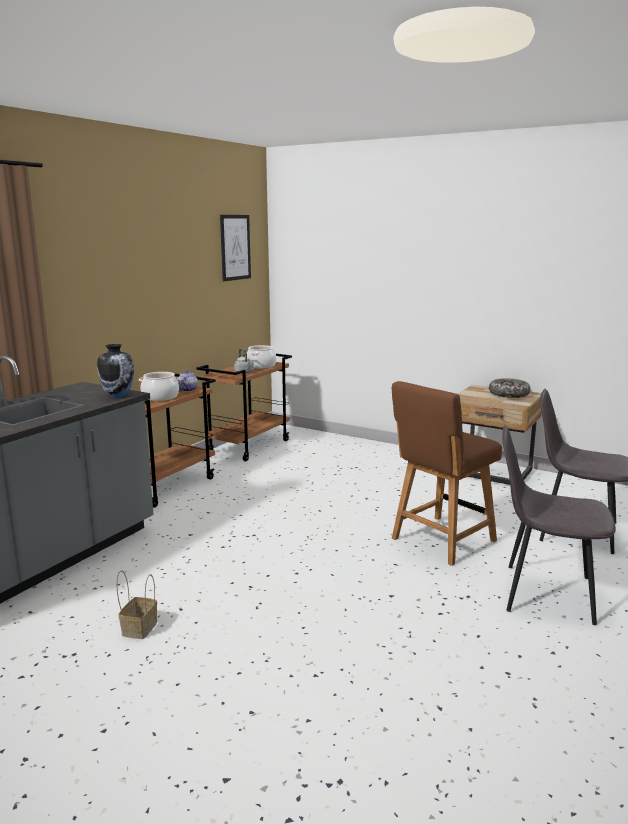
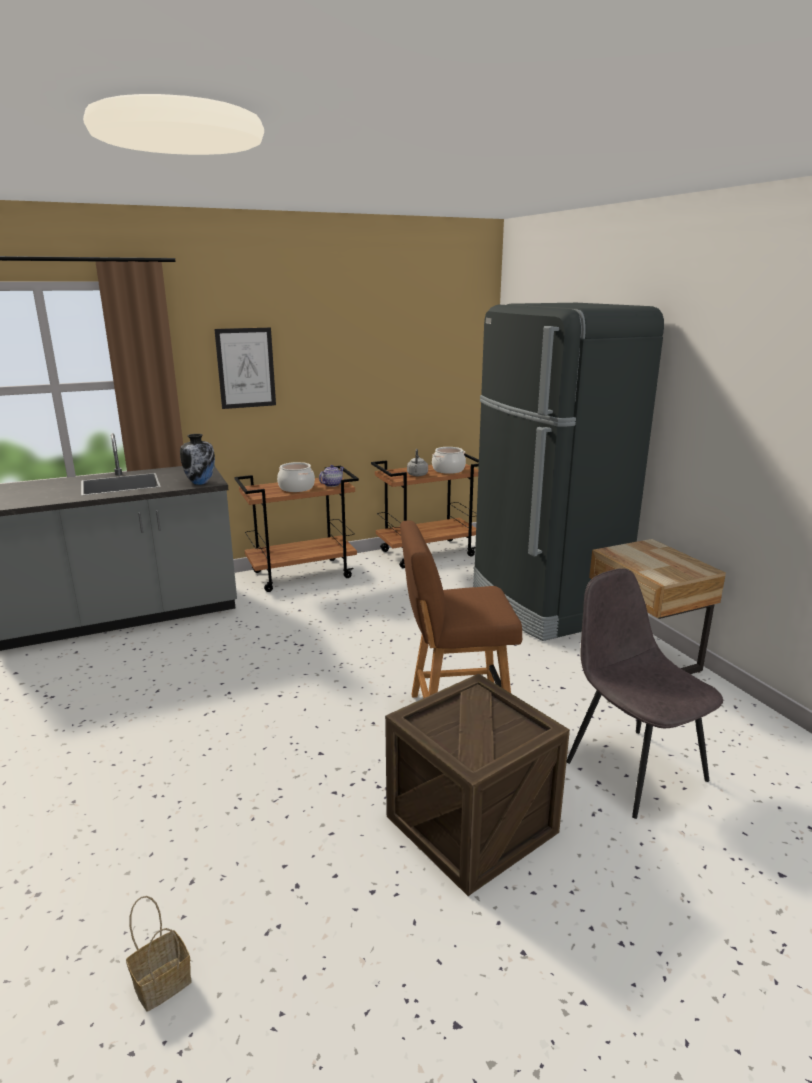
camera: 35 degrees right, 5 degrees up
(139, 627) = (112, 694): basket -> basket (163, 981)
(235, 247) = (442, 336): picture -> picture (246, 368)
(387, 459) = (543, 605): none -> black fridge
(508, 394) = (671, 563): bowl -> none
(545, 593) = (471, 824): grey chair -> crate

